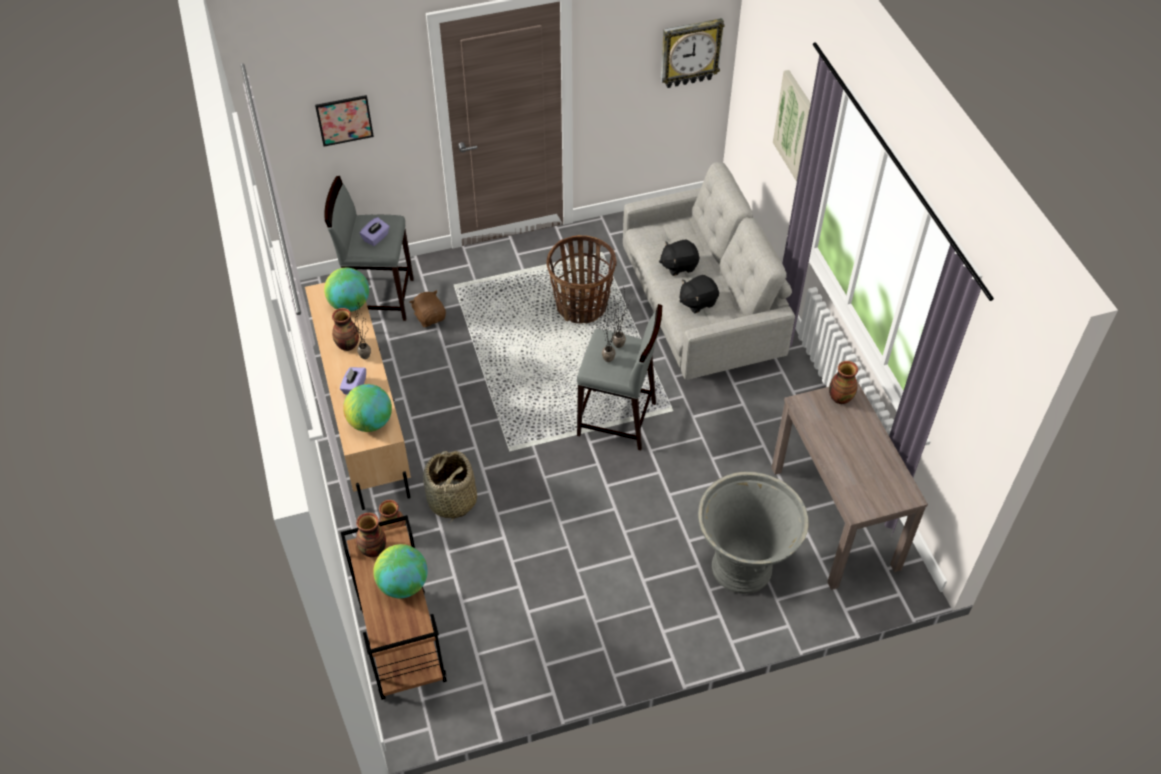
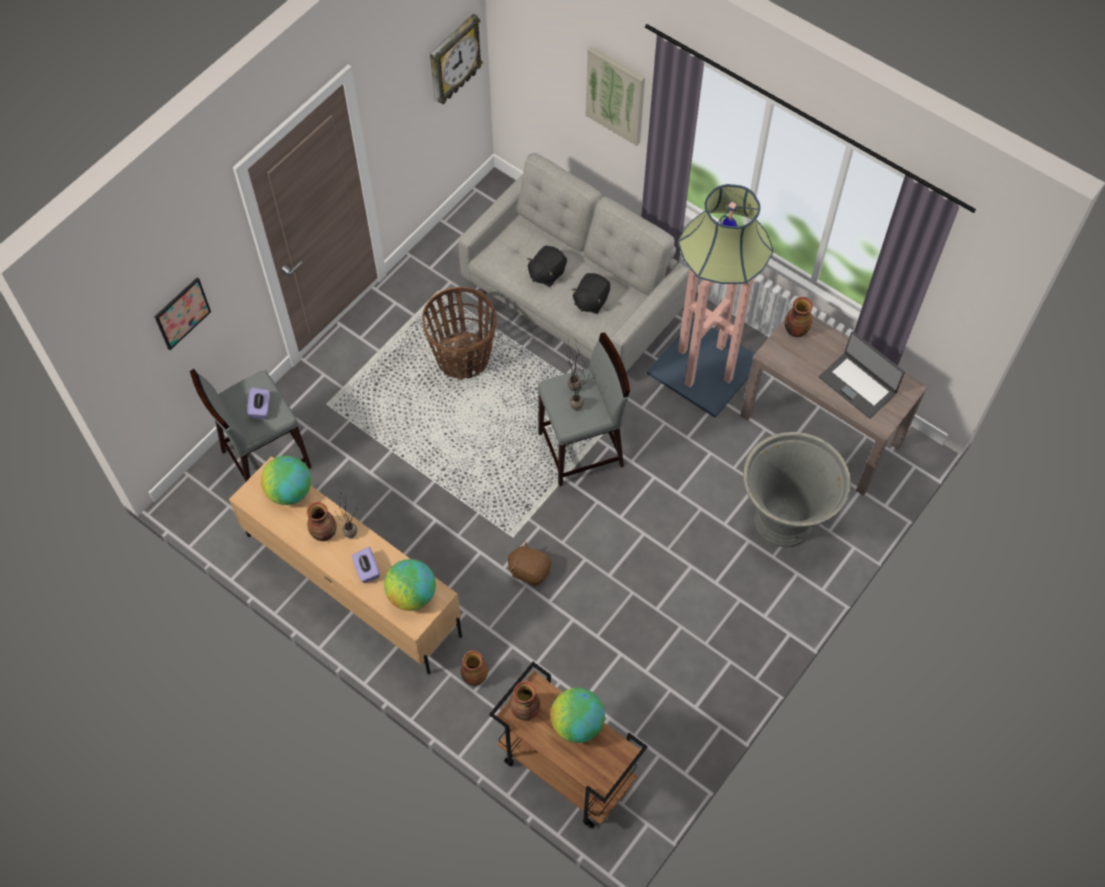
camera: 35 degrees left, 10 degrees up
(430, 317) = (331, 450): brown plush toy -> brown plush toy (529, 570)
(451, 501) = (500, 615): basket -> none
(771, 415) = (705, 367): none -> floor lamp
(861, 468) = (858, 385): none -> laptop

